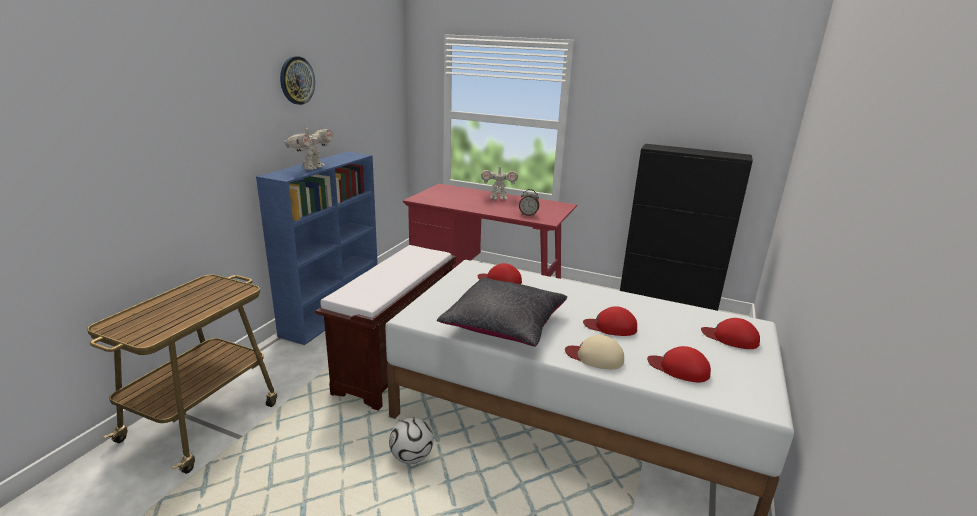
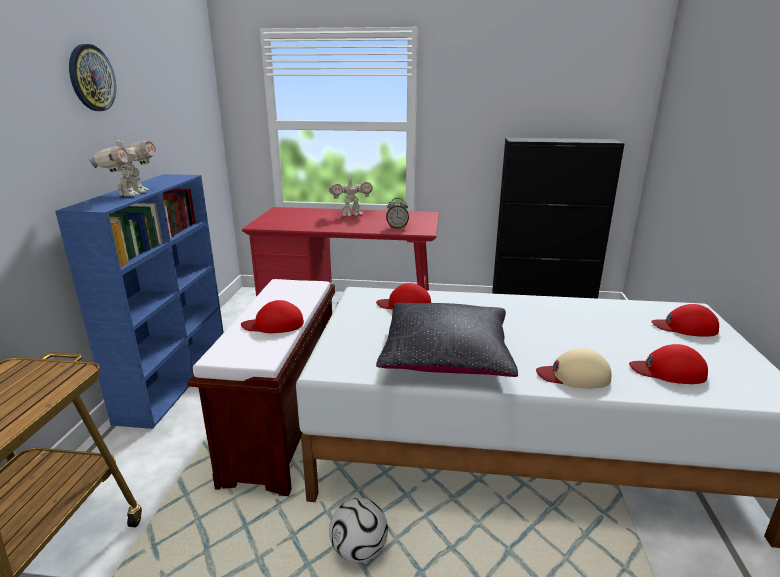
camera: 15 degrees left, 0 degrees up
(610, 326) = (562, 337): red cap -> red cap (274, 324)

